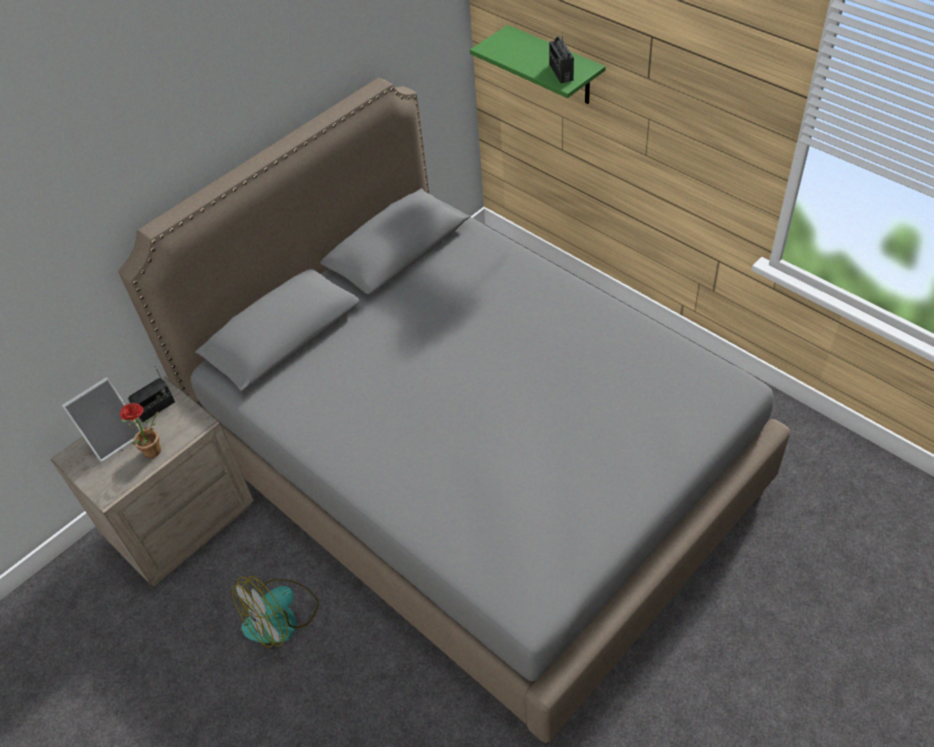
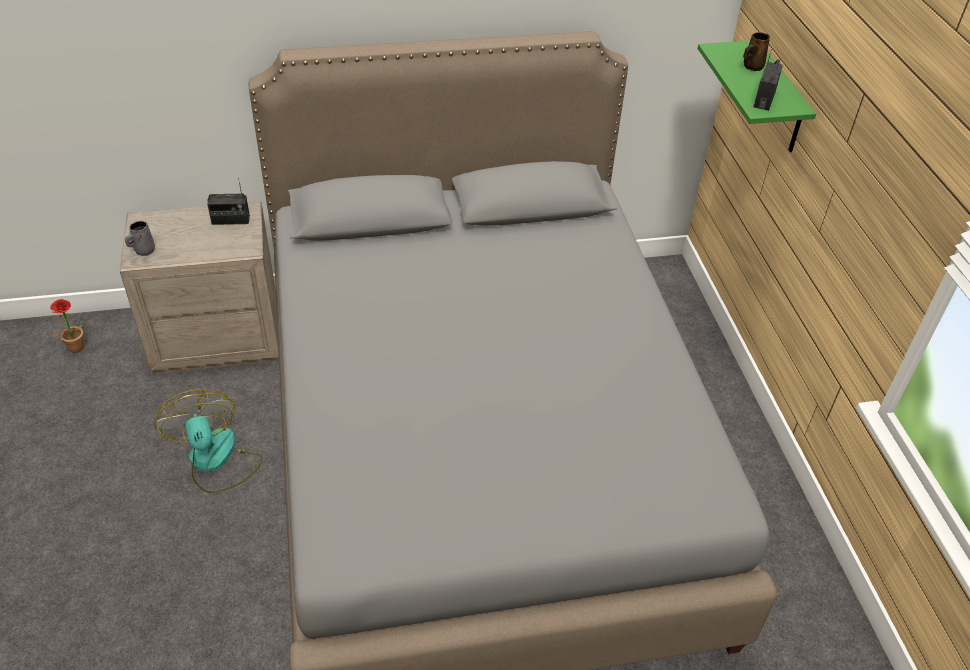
camera: 30 degrees right, 5 degrees down
(105, 482) = (143, 251): none -> grey mug
(114, 438) = (181, 224): picture frame -> none
(155, 453) = (196, 251): potted plant -> potted plant (76, 350)
(281, 618) = (216, 461): fan -> fan turned 75 degrees clockwise
(526, 50) = (752, 67): none -> brown mug

